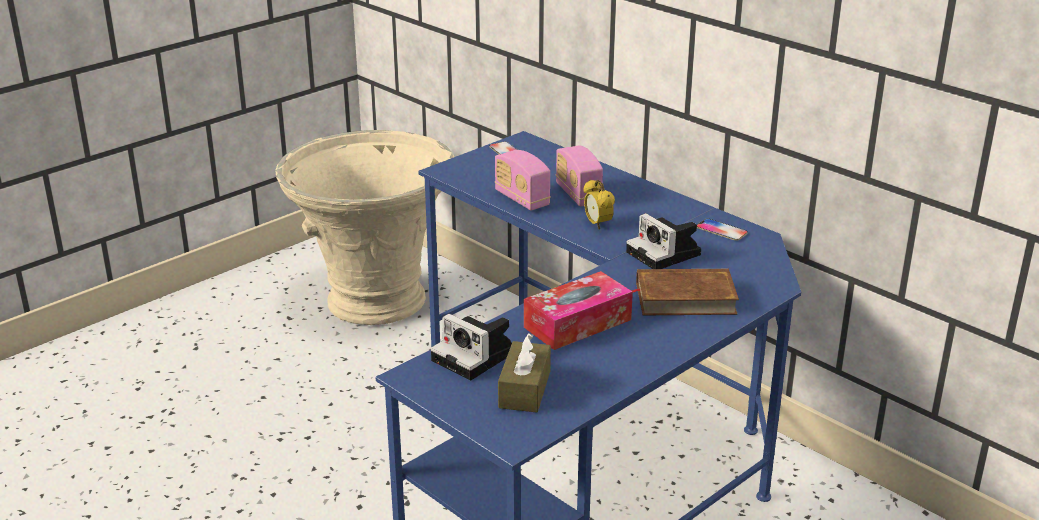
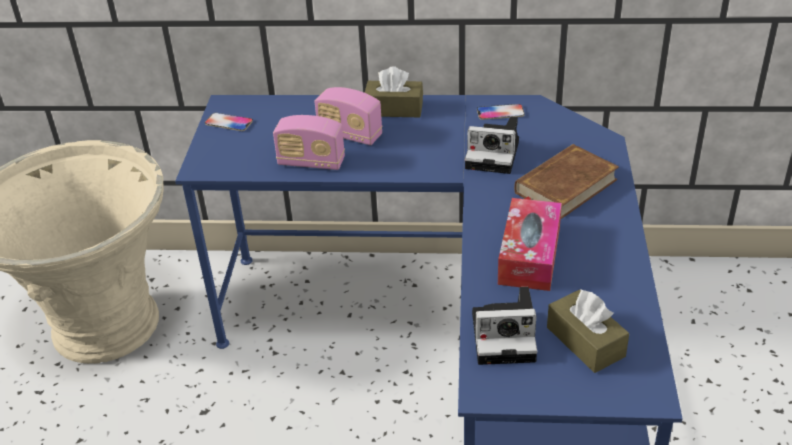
camera: 40 degrees left, 10 degrees up
(597, 224) = (407, 155): alarm clock -> none
(640, 193) = (394, 109): none -> brown tissue box

